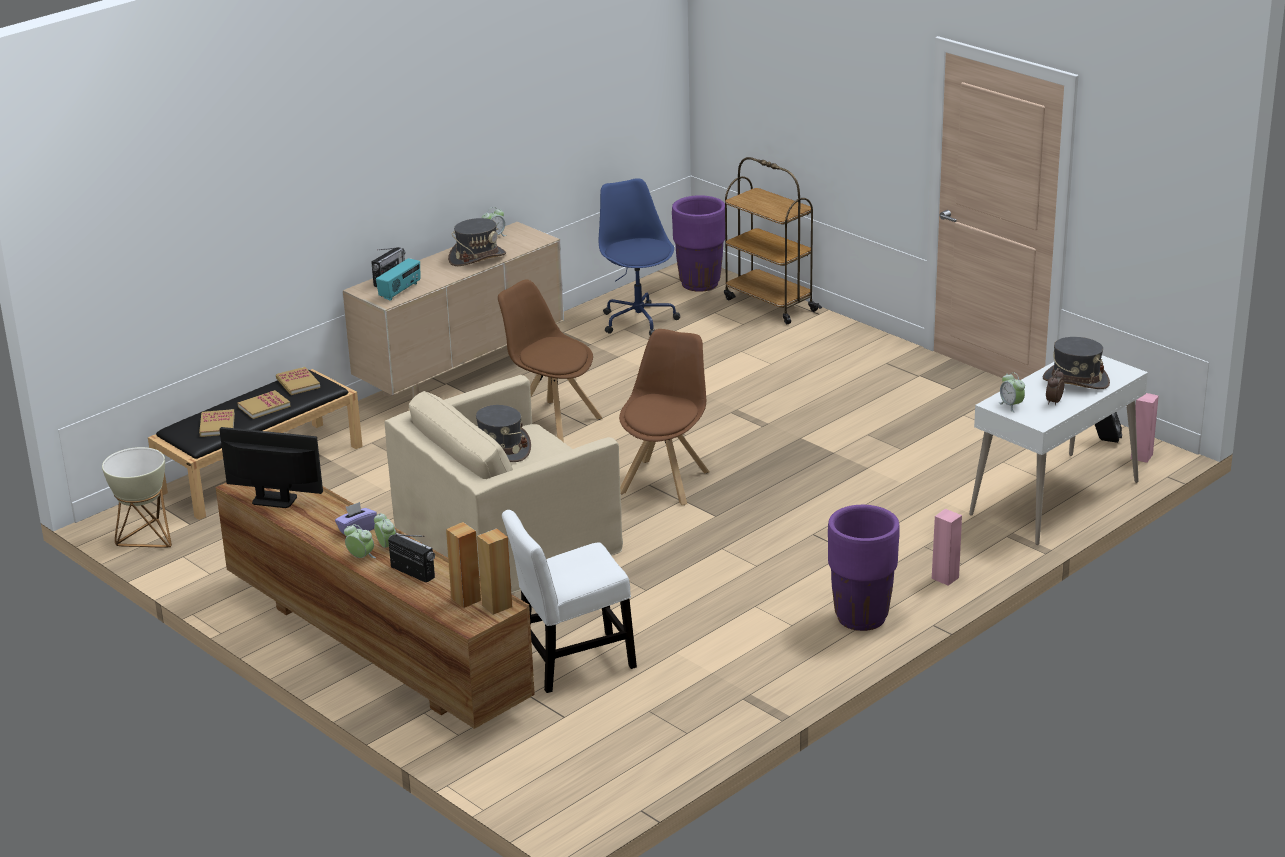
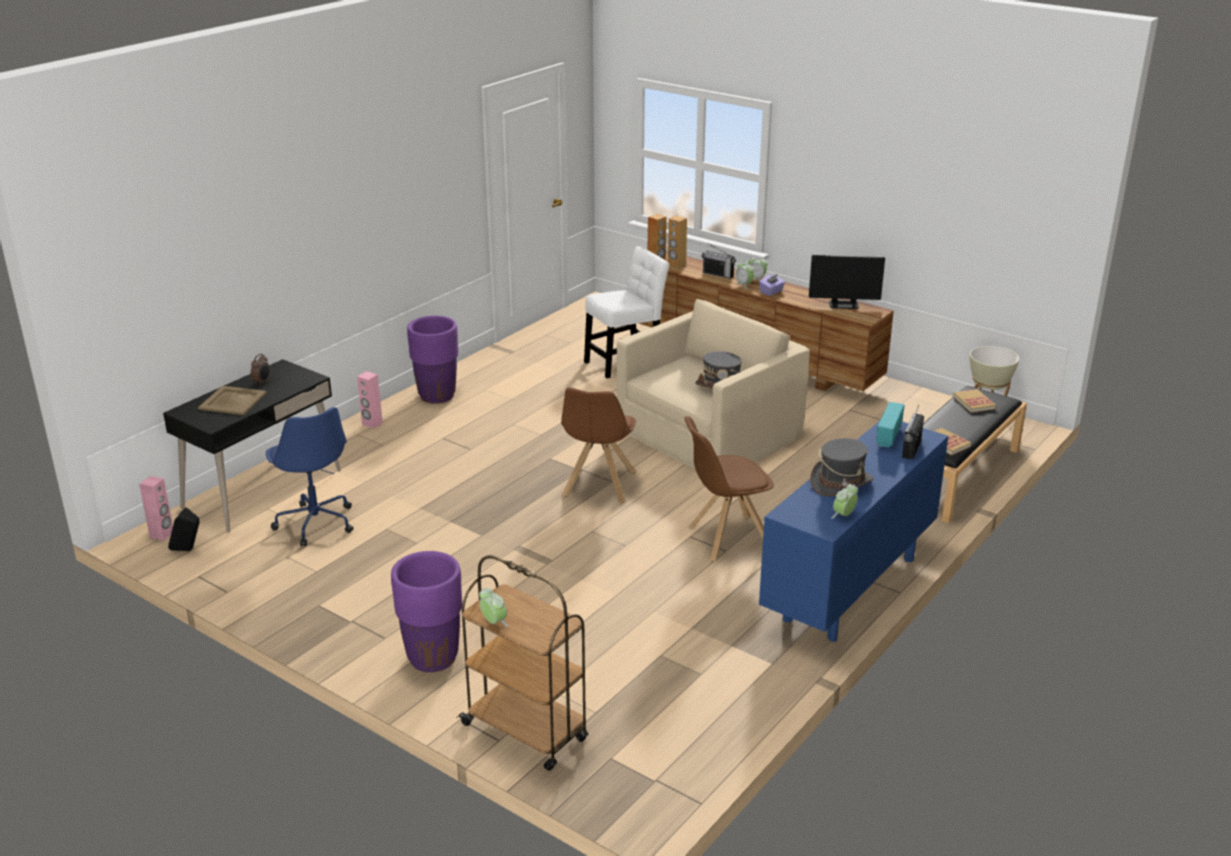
camera: 170 degrees right, 0 degrees up
(264, 406) = (952, 420): book -> none
(462, 375) = (850, 589): beige dresser -> blue dresser
(551, 421) = (726, 539): brown chair -> brown chair turned 135 degrees clockwise
(637, 320) = (689, 690): blue office chair -> blue office chair (316, 525)
(700, 284) = (627, 772): purple planter -> purple planter (432, 658)
(1011, 405) = (299, 377): alarm clock -> alarm clock (494, 622)
(1055, 499) = (262, 489): white desk -> black desk
(1075, 381) = (233, 401): grey hat -> beige tray

